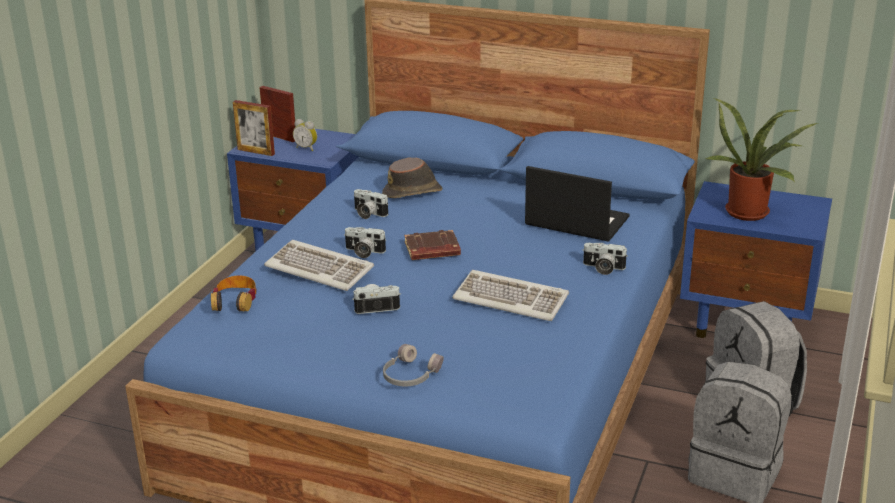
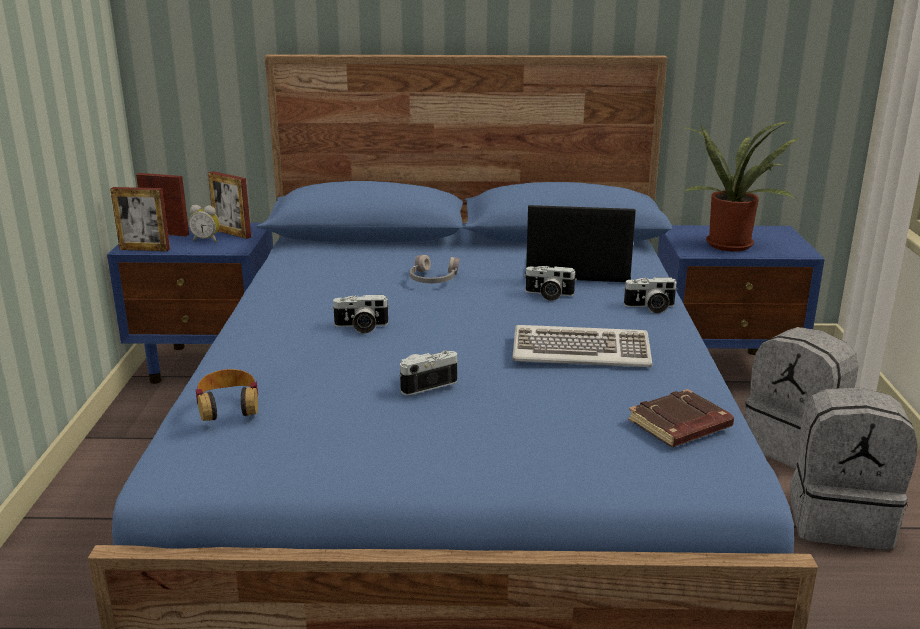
camera: 20 degrees left, 5 degrees down
(320, 269) = (322, 351): keyboard -> none
(330, 144) = (232, 233): none -> picture frame
(368, 214) = (334, 289): camera -> camera (548, 295)
(409, 375) = (538, 458): grey headphones -> grey headphones (433, 279)
(413, 192) = (371, 263): brown hat -> none
(432, 250) = (444, 315): brown book -> brown book (680, 426)

